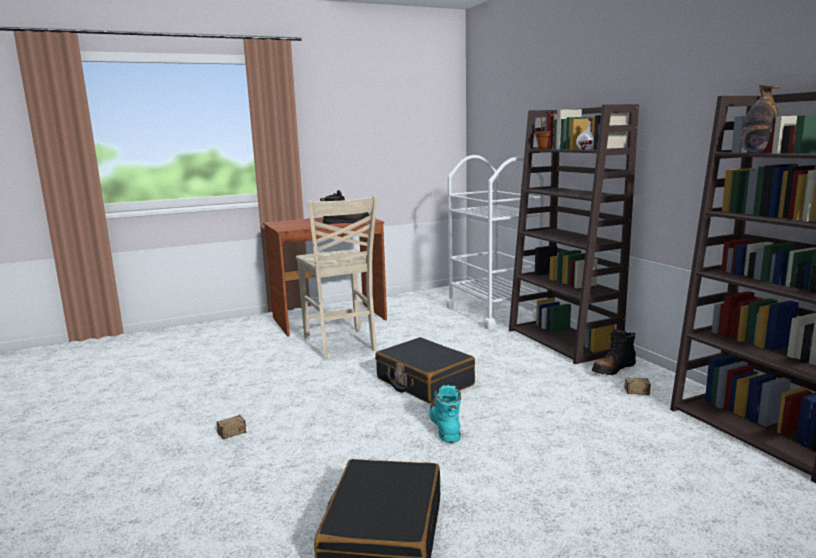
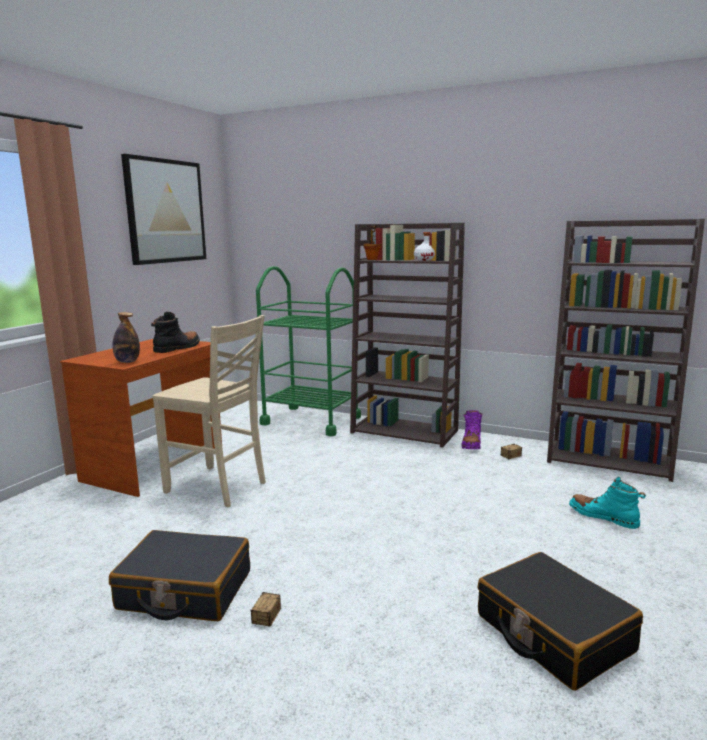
camera: 40 degrees left, 0 degrees up
(390, 104) = (165, 211): none -> picture
(424, 382) = (360, 497): black suitcase -> black suitcase (185, 590)
(445, 426) = (440, 527): turquoise boot -> turquoise boot (603, 517)
(493, 313) = (311, 420): white cart -> green cart
(613, 369) = (471, 444): black boot -> purple boot
(756, 152) = (594, 262): bottle -> bottle (127, 362)

